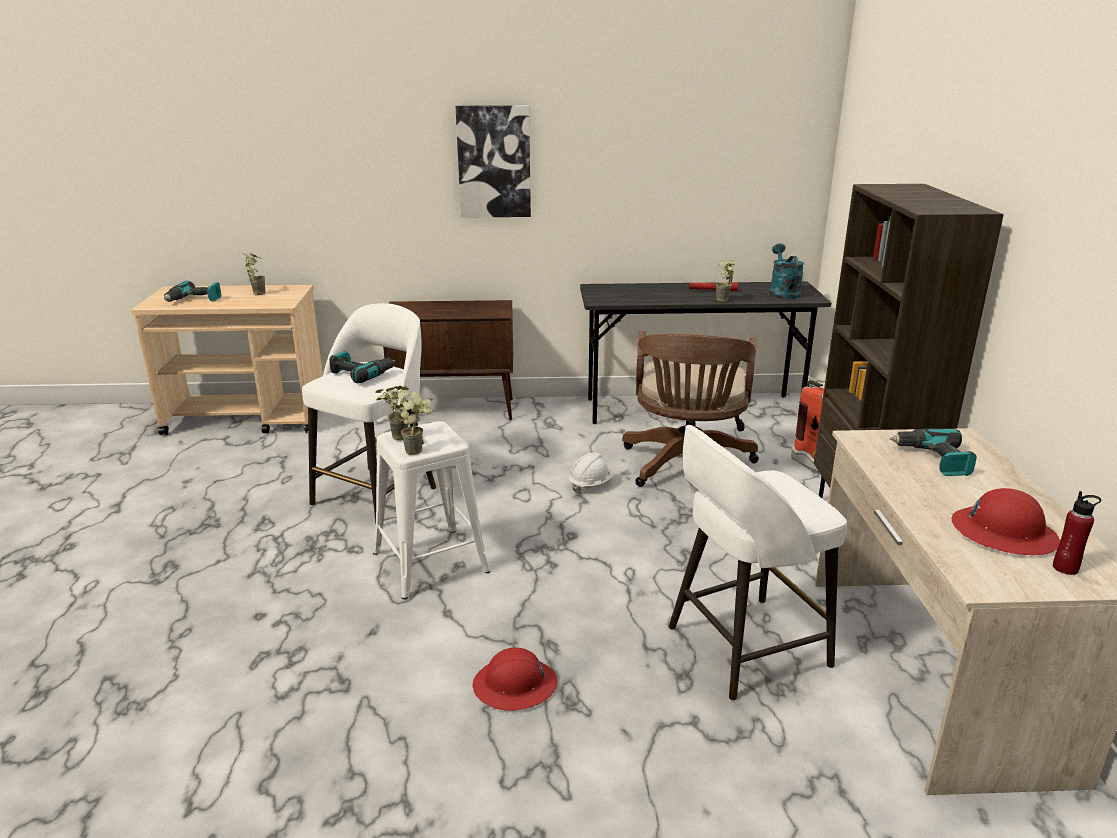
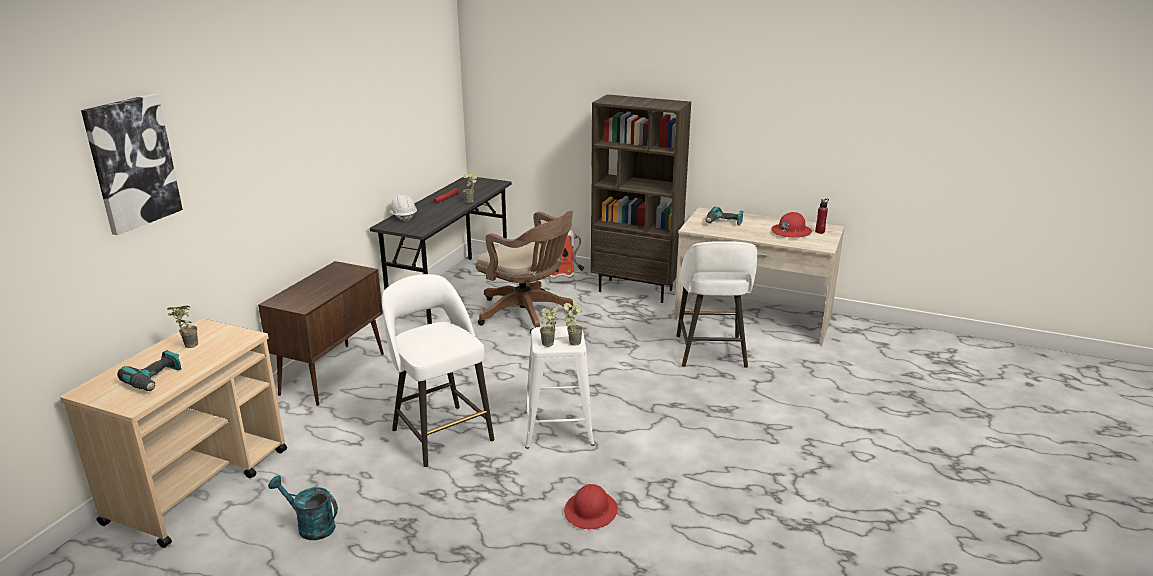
camera: 65 degrees left, 0 degrees up
(361, 374) = (431, 337): power drill -> none
(494, 162) = (308, 147): picture -> picture (132, 163)
(515, 686) = (703, 423): red hard hat -> red hard hat (591, 511)
(591, 484) = (514, 349): white hard hat -> white hard hat (403, 217)
(782, 292) = (477, 185): turquoise watering can -> turquoise watering can (310, 526)

